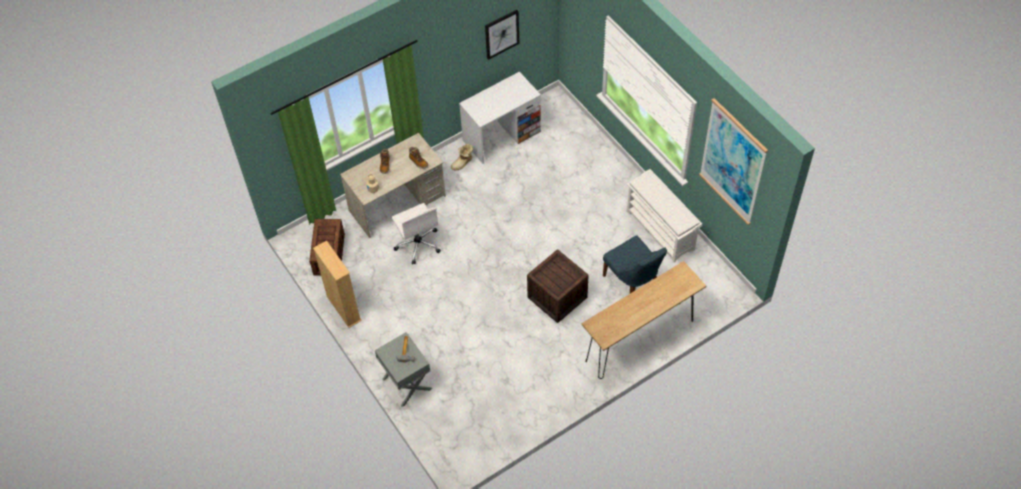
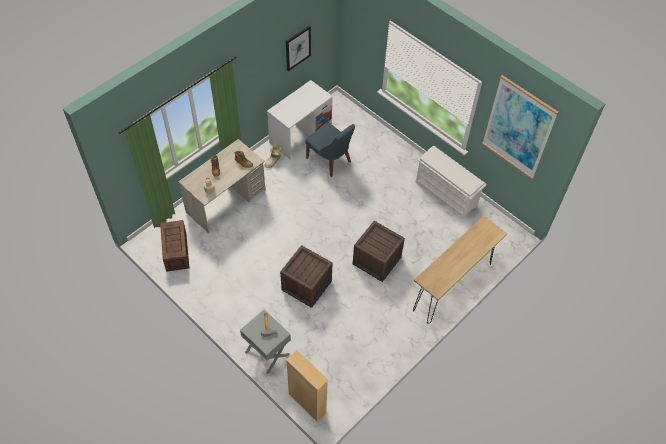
camera: 15 degrees left, 0 degrees up
(344, 308) = (198, 296): beige bookcase -> beige bookcase (307, 403)
(418, 244) = (251, 232): white office chair -> none
(468, 314) = (306, 285): none -> crate
(633, 283) = (435, 240): blue chair -> blue chair (330, 161)

